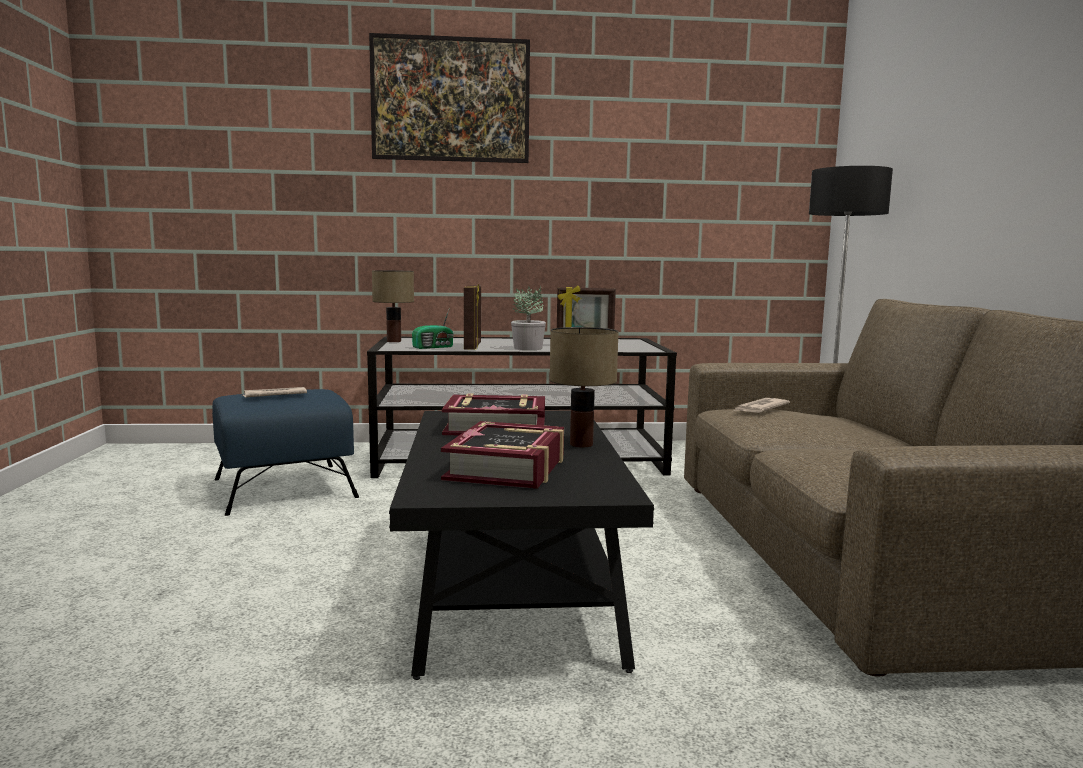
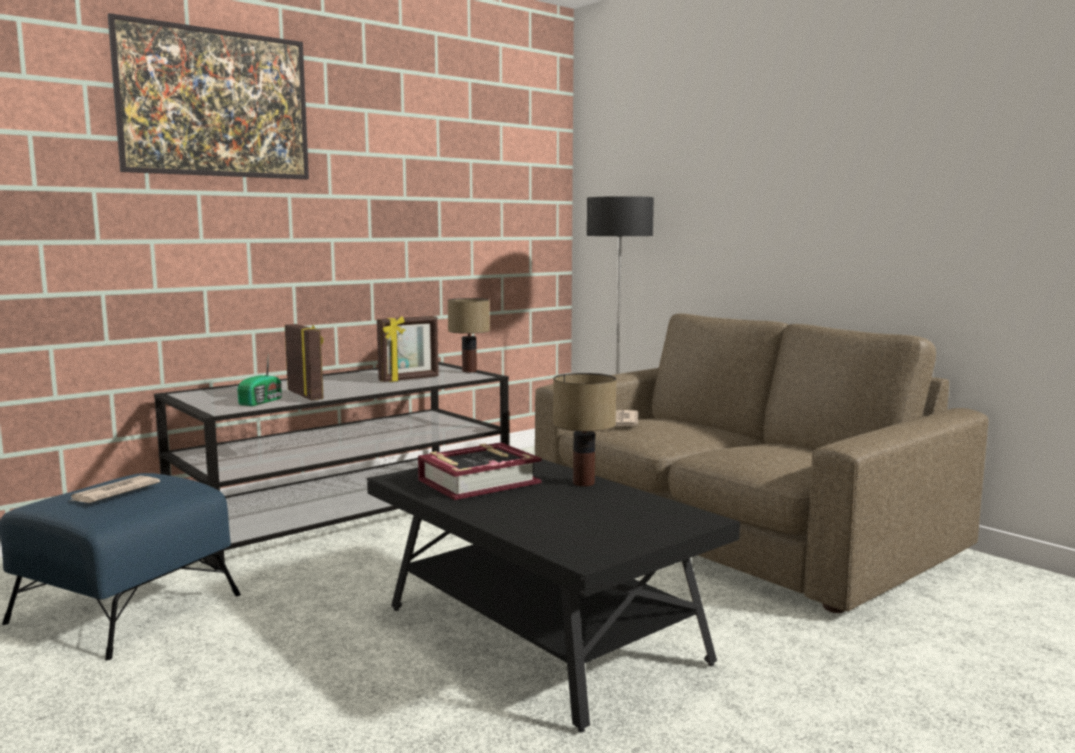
camera: 35 degrees left, 0 degrees up
(395, 341) = (193, 399): table lamp -> table lamp (470, 371)
(507, 468) = (582, 517): book -> none
(528, 348) = (364, 389): potted plant -> none

